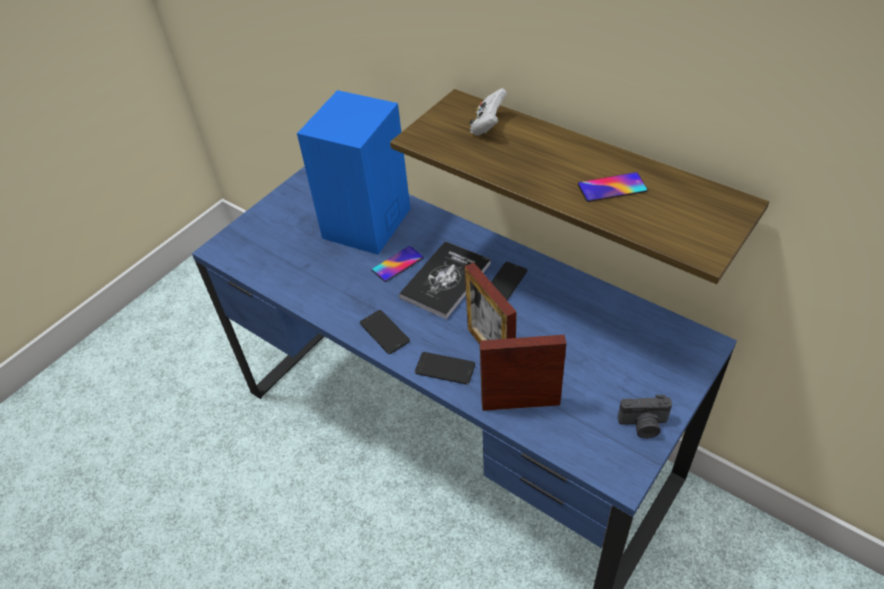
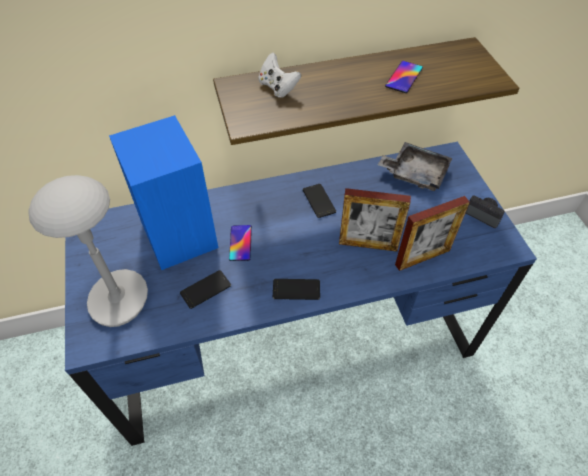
camera: 55 degrees left, 5 degrees up
(273, 236) = (119, 299): none -> grey table lamp
(445, 280) = (284, 228): book -> none
(445, 368) = (360, 277): phone -> phone (205, 289)
(520, 403) = (422, 257): picture frame -> picture frame turned 150 degrees counterclockwise
(635, 331) = (415, 173): none -> grey tray
(643, 425) = (483, 215): camera -> camera turned 90 degrees counterclockwise

